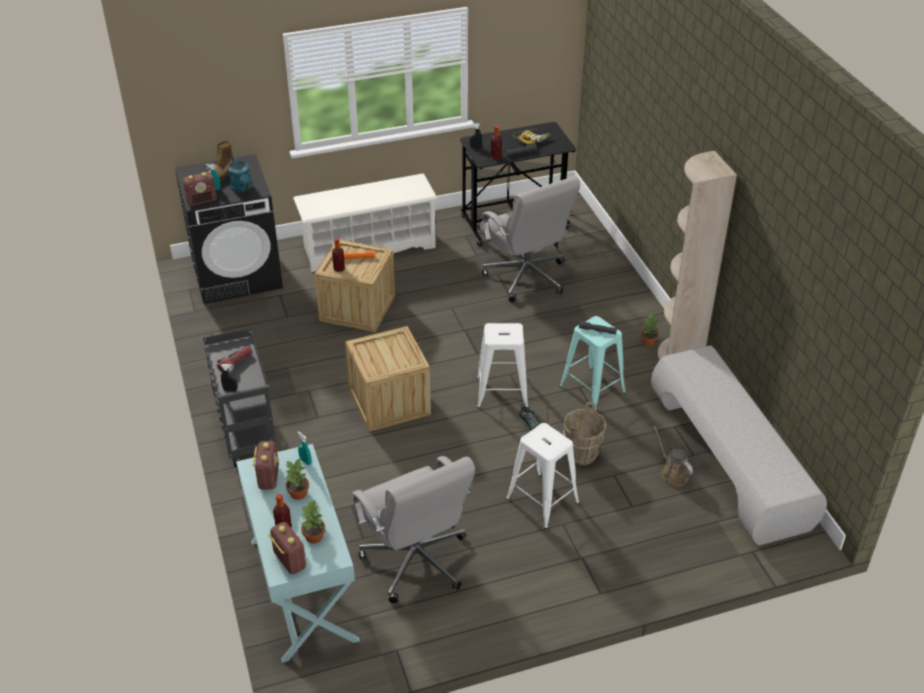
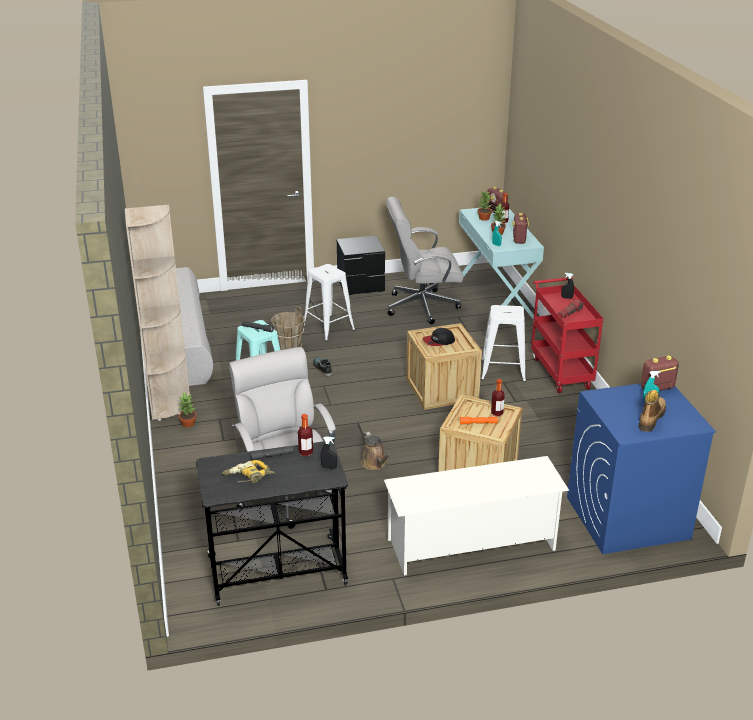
camera: 175 degrees left, 10 degrees down
(237, 274) = (627, 518): black washing machine -> blue washing machine
(242, 189) = (616, 399): turquoise watering can -> none
(247, 436) = (560, 373): grey cart -> red cart
(392, 355) = (438, 341): none -> cap
(415, 559) = (422, 306): grey office chair -> grey office chair turned 75 degrees counterclockwise
(502, 392) = (341, 391): white stool -> white stool (503, 371)
(516, 608) = (360, 285): none -> black nightstand
(672, 474) = (225, 337): brown watering can -> brown watering can (375, 464)

